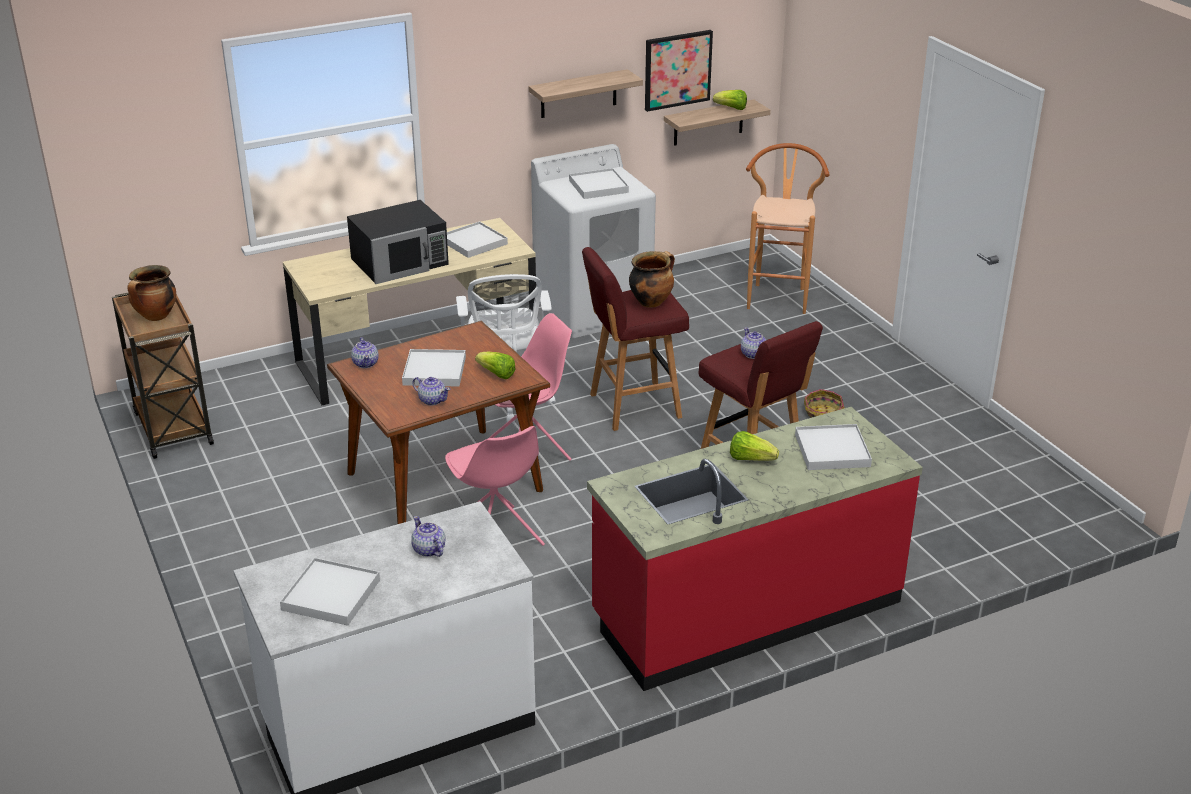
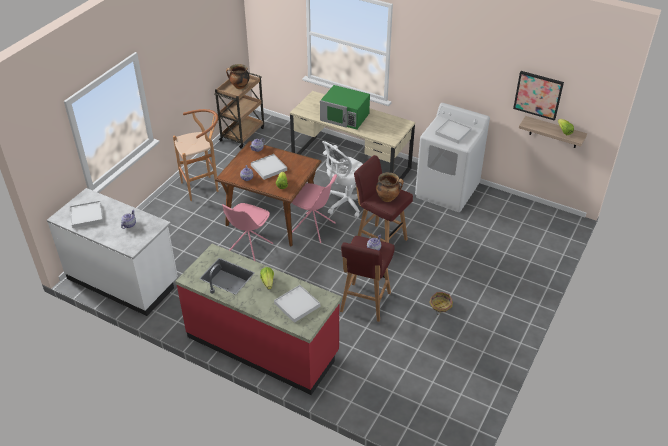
camera: 55 degrees right, 10 degrees up
(400, 261) = (345, 117): black microwave -> green microwave
(474, 242) = (383, 126): white tray -> none
(578, 94) = (475, 81): shelf -> none
(778, 295) = (534, 243): brown stool -> brown stool (203, 187)

